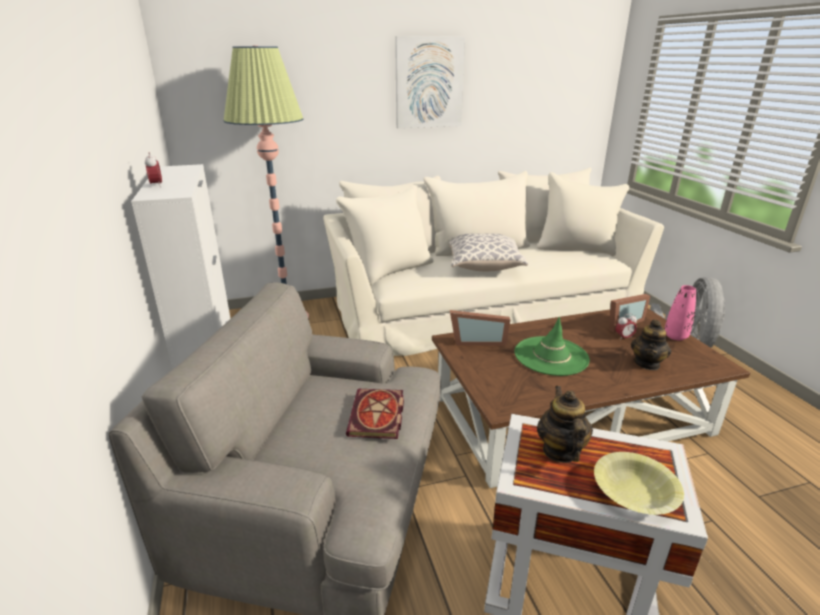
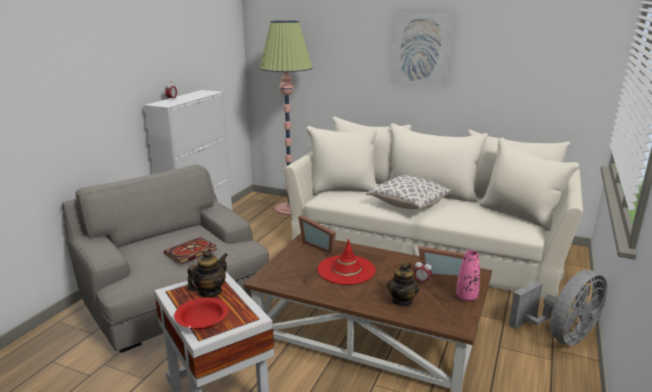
camera: 40 degrees right, 5 degrees down
(551, 356) = (346, 270): green hat -> red hat
(634, 493) = (202, 320): yellow bowl -> red bowl
(647, 363) = (402, 300): teapot -> teapot turned 45 degrees counterclockwise

